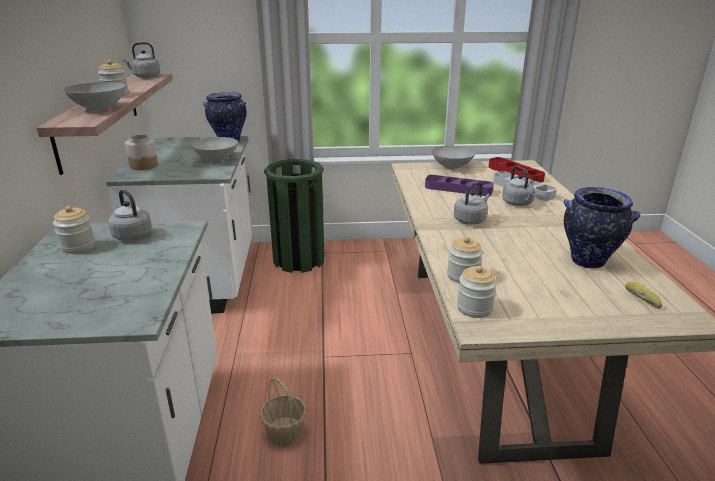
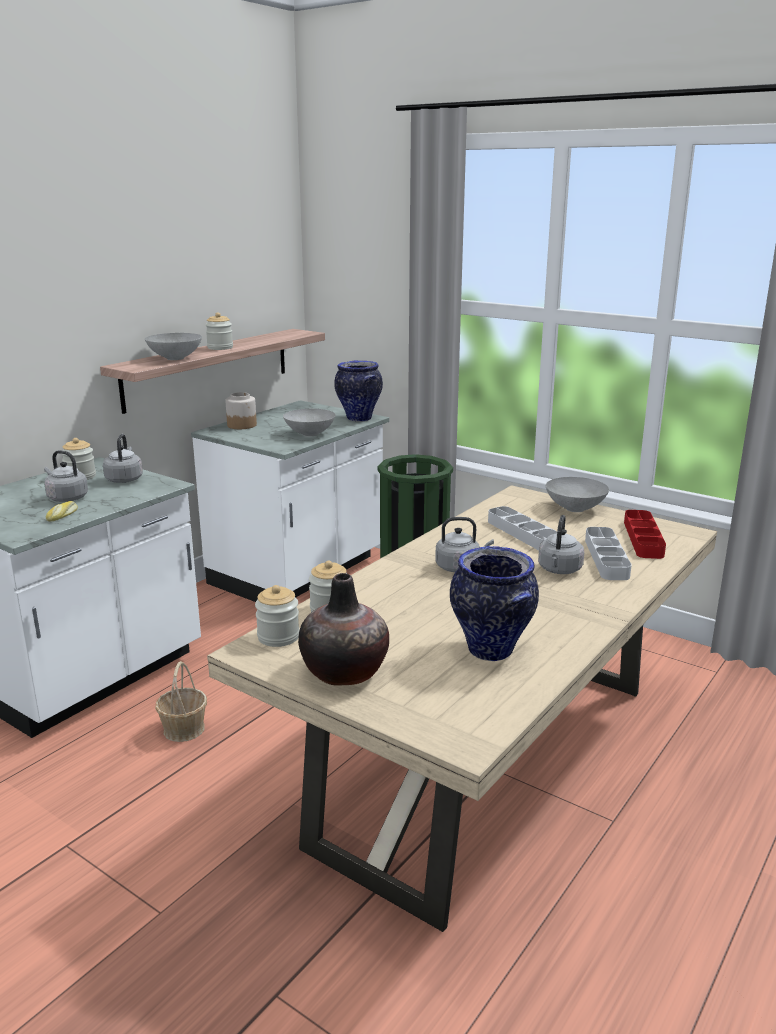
camera: 40 degrees right, 5 degrees down
(145, 76) = (292, 333): grey kettle -> grey kettle (66, 498)
(458, 189) = (523, 533): purple tray -> grey tray
(556, 311) = (344, 672): none -> vase
(643, 298) = (461, 704): bread -> bread (63, 515)

